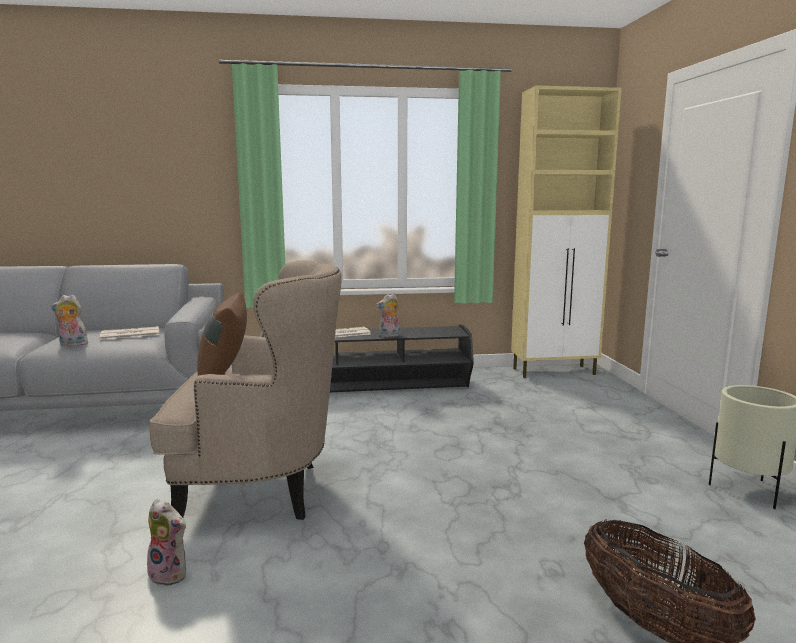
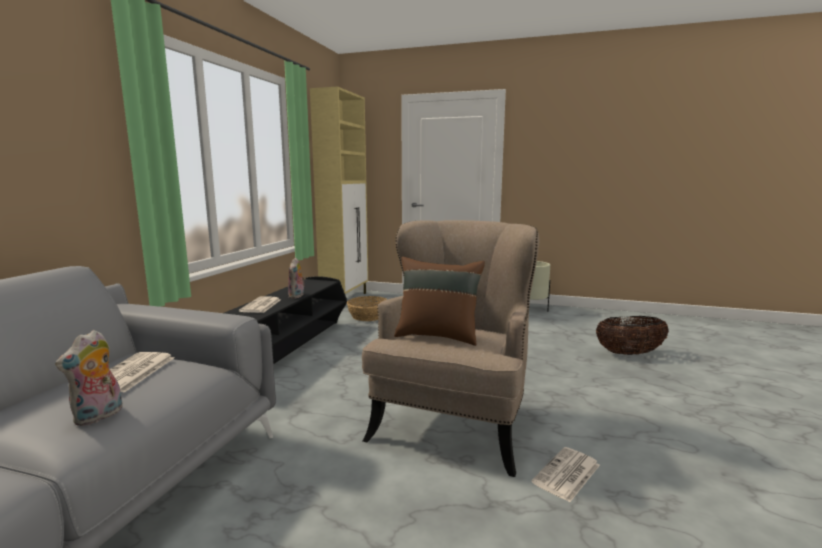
camera: 65 degrees left, 0 degrees up
(171, 574) = (566, 474): plush toy -> newspaper
(513, 394) = (368, 316): none -> basket

